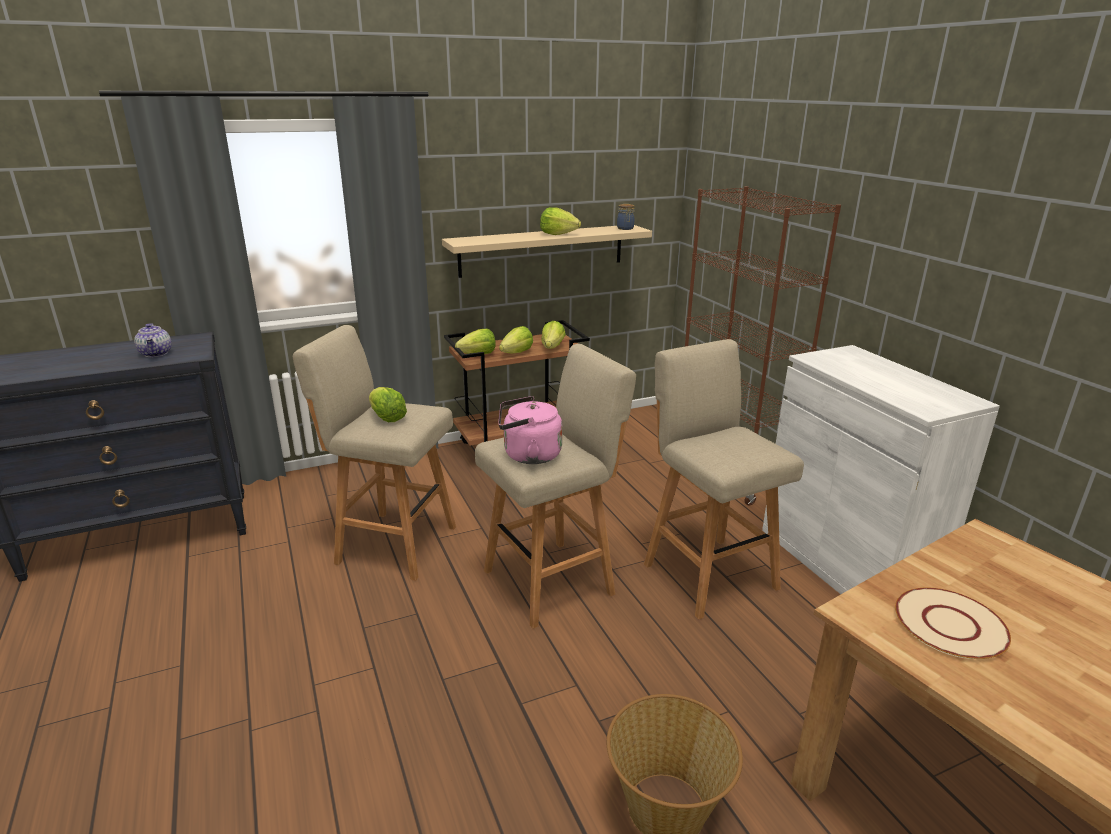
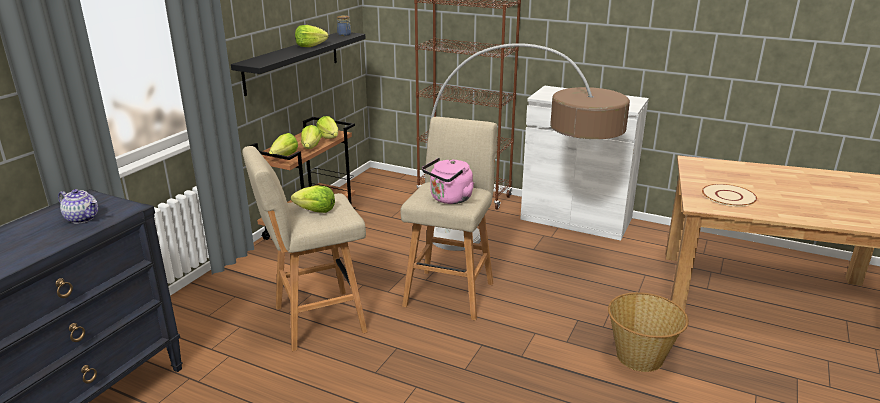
camera: 40 degrees left, 0 degrees up
(542, 250) = (292, 62): beige shelf -> black shelf
(707, 573) = (523, 252): beige stool -> floor lamp

